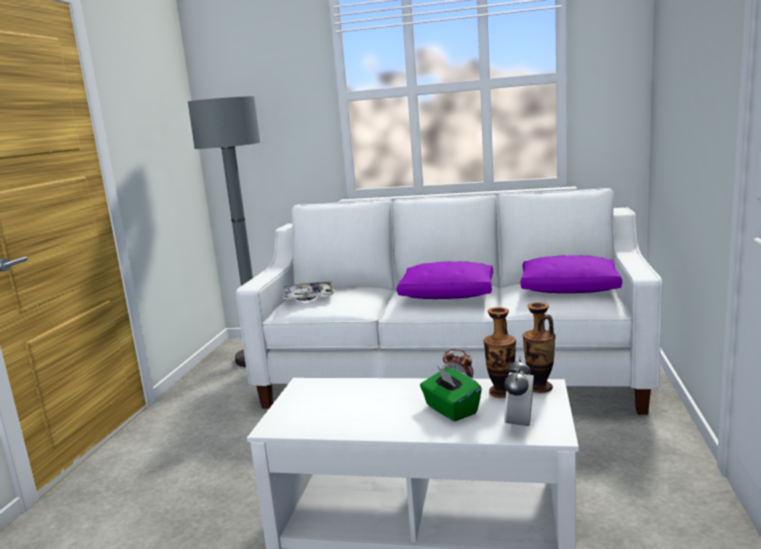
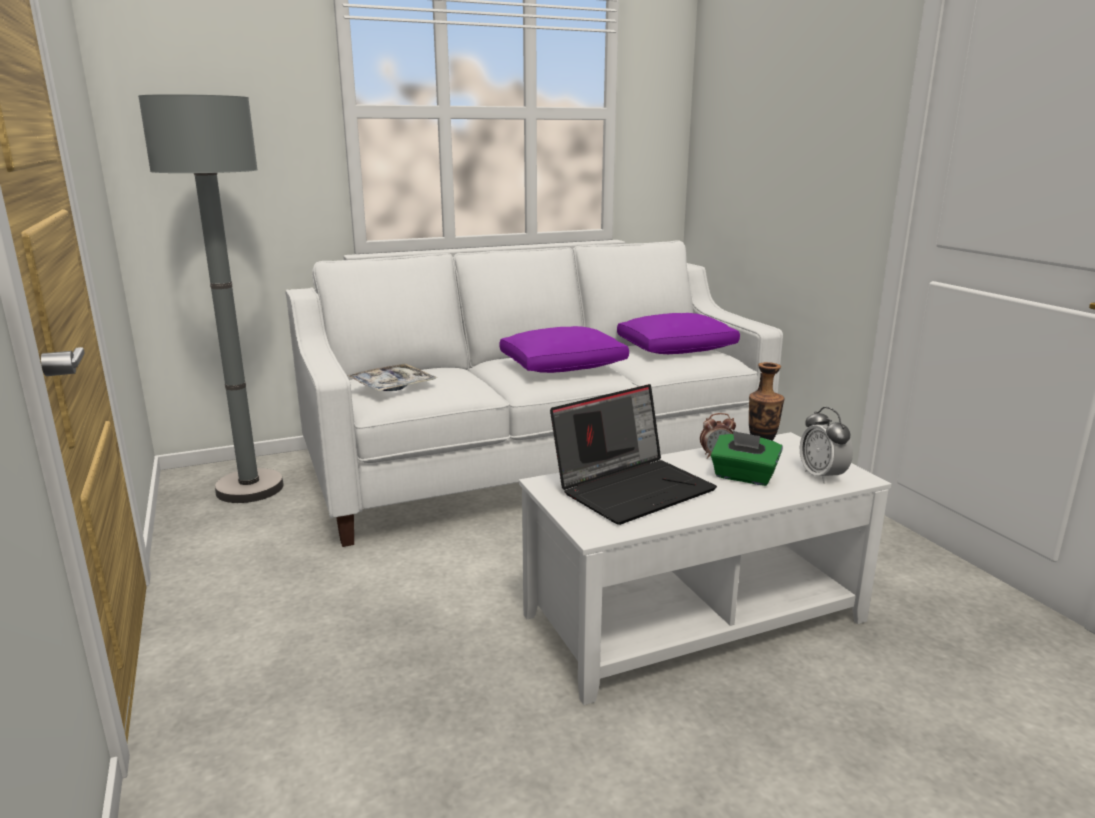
camera: 35 degrees left, 5 degrees up
(353, 400) = (633, 488): none -> laptop
(539, 387) = (785, 443): vase -> none

